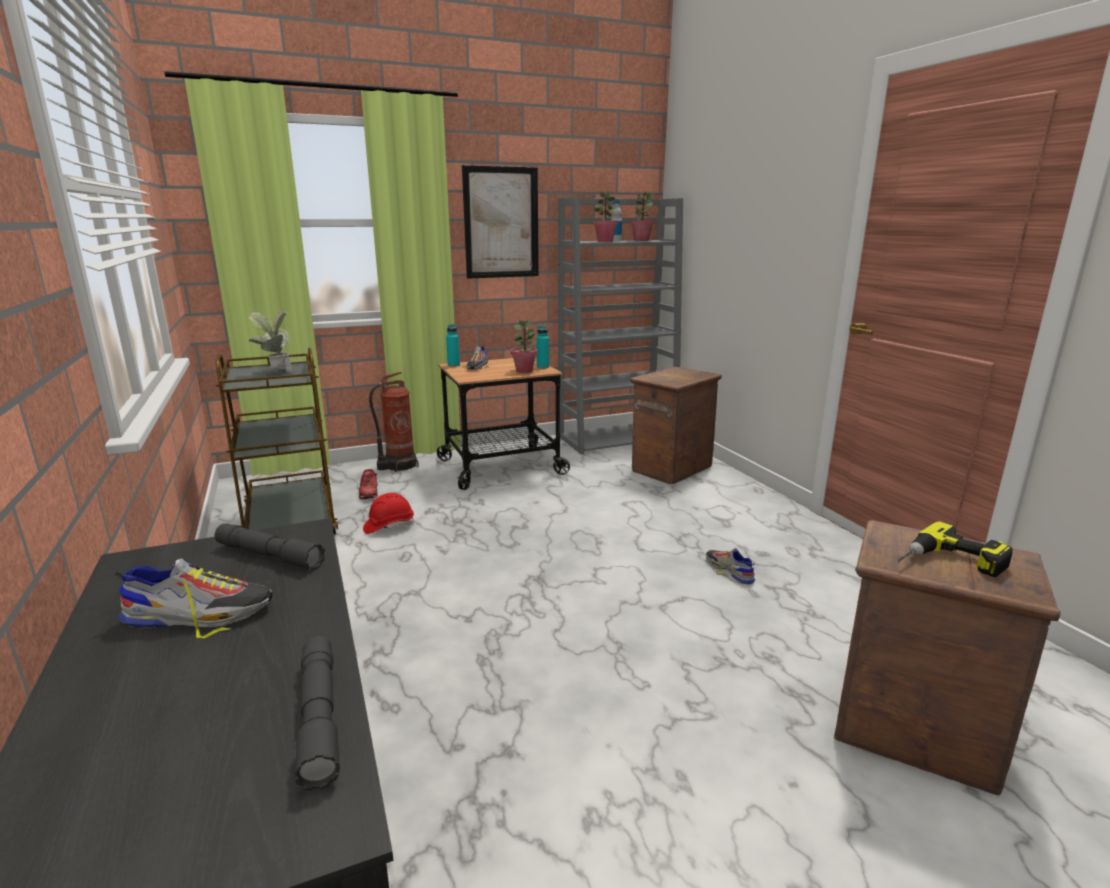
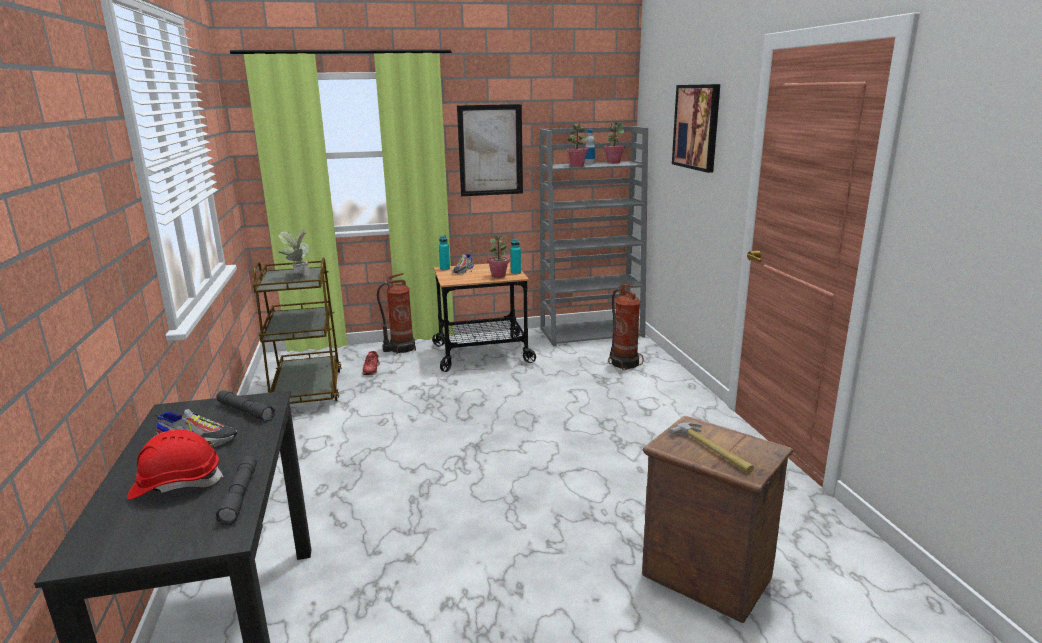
camera: 10 degrees right, 0 degrees up
(389, 526) = (378, 397): red hard hat -> red hard hat (176, 484)
(670, 469) = (624, 363): crate -> fire extinguisher
(729, 570) = (629, 450): shoe -> none
(760, 187) = (696, 127): none -> picture
(950, 564) = (712, 450): power drill -> hammer

